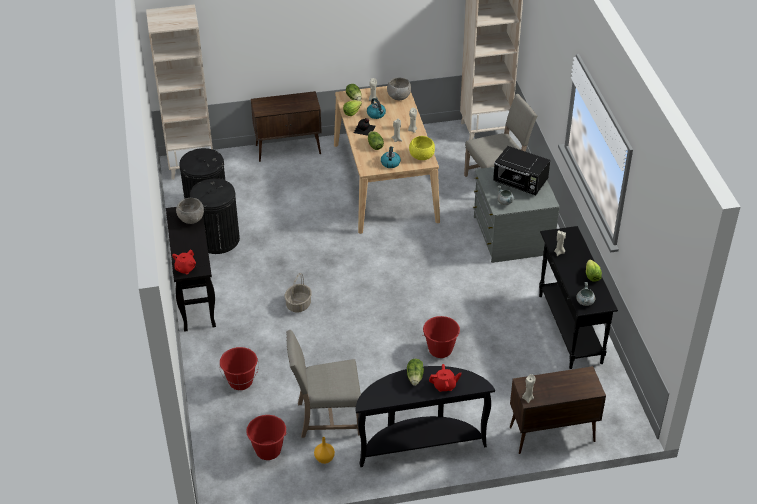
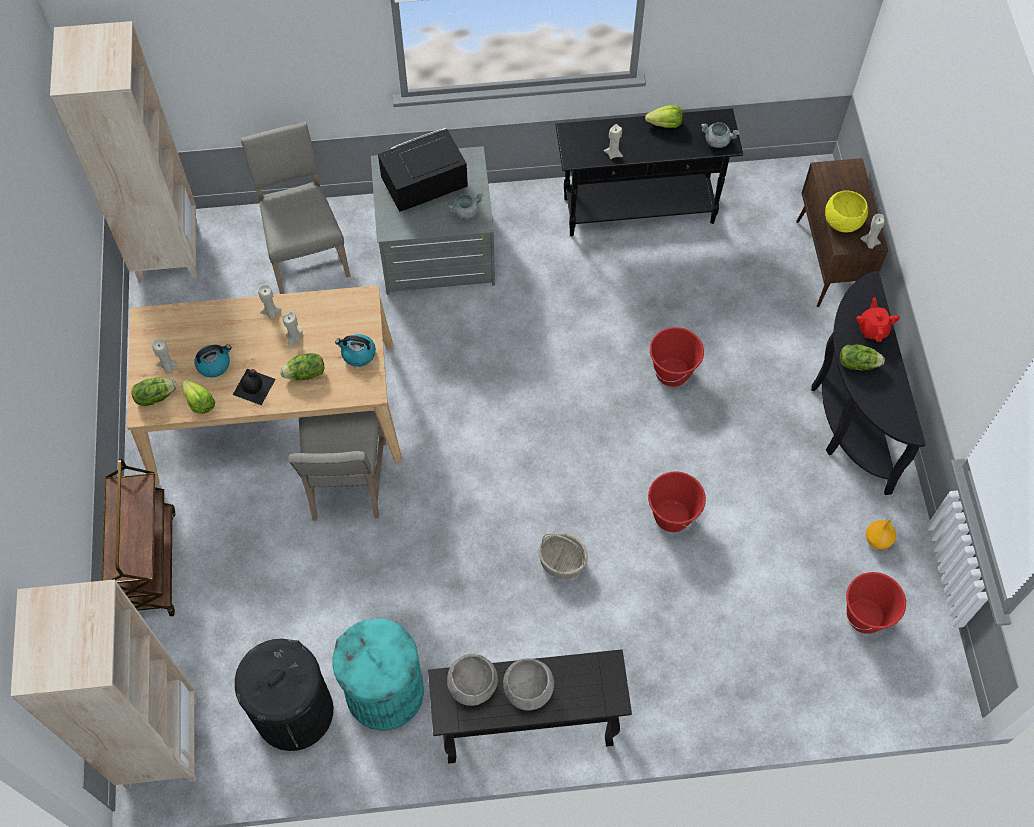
camera: 85 degrees left, 20 degrees up
(185, 269) = (605, 693): red teapot -> none
(217, 239) = (384, 691): black trash can -> turquoise trash can
(240, 381) = (727, 654): red bucket -> red bucket (671, 516)
(289, 149) = (150, 563): brown cabinet -> brown cart
(326, 417) = (800, 533): beige chair -> beige chair (346, 483)
(399, 97) = (170, 324): grey bowl -> grey bowl (528, 690)
(421, 157) = (349, 307): yellow bowl -> yellow bowl (843, 222)
(520, 183) = (423, 186): black microwave -> black microwave turned 150 degrees counterclockwise

